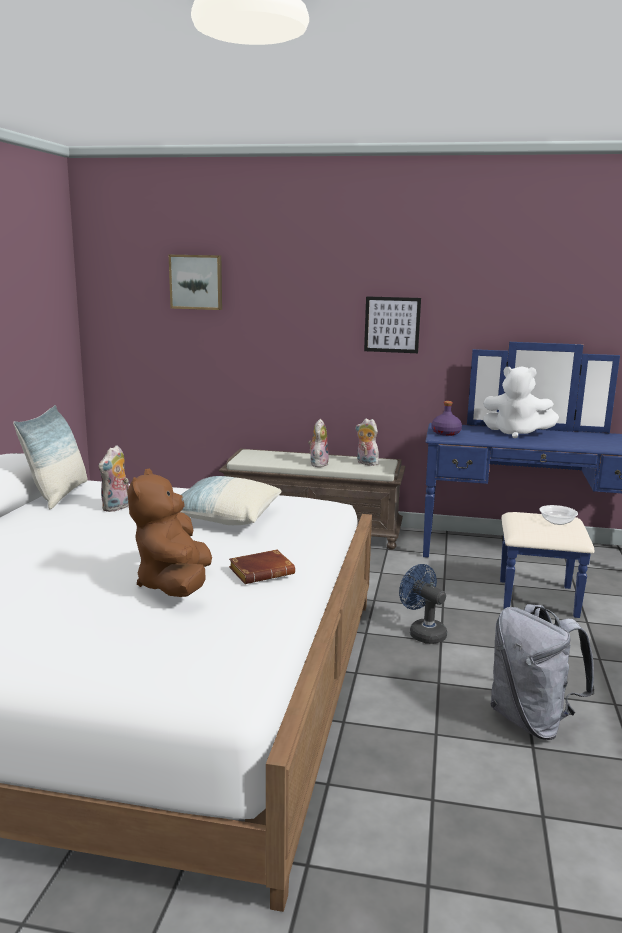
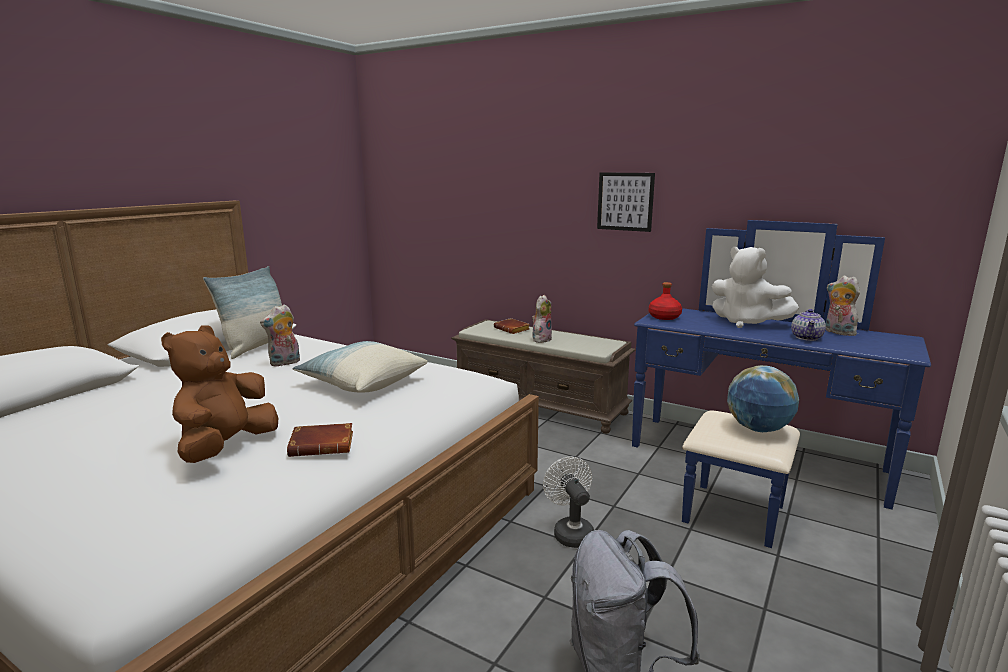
camera: 20 degrees right, 0 degrees up
(196, 282) = (451, 162): picture -> none
(280, 456) = (513, 329): none -> brown book
(366, 463) = (589, 342): plush toy -> plush toy (837, 332)
(423, 632) = (570, 532): blue fan -> white fan
(445, 433) = (664, 317): purple bottle -> red bottle
(557, 522) = (758, 429): bowl -> globe
(572, 442) = (807, 337): none -> teapot

